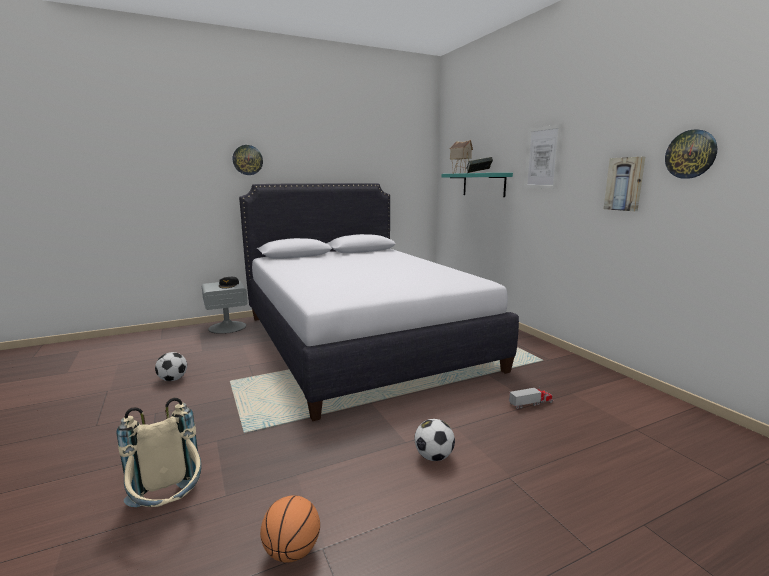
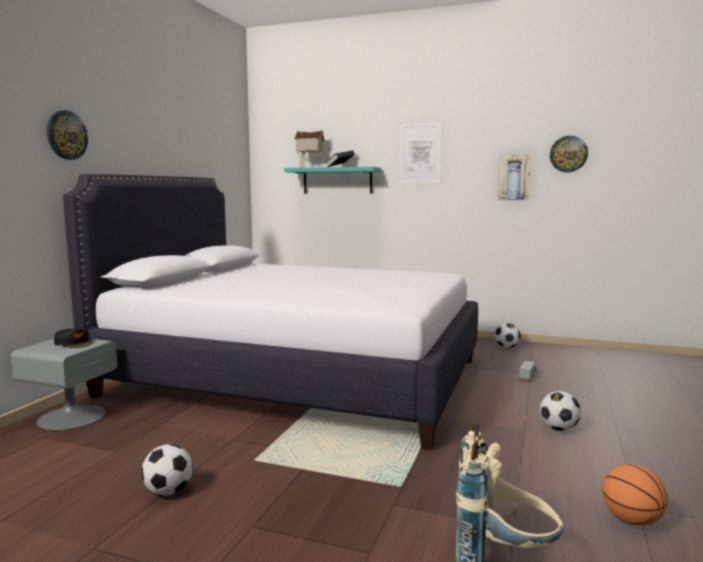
camera: 45 degrees left, 5 degrees down
(581, 371) = (507, 347): none -> football

